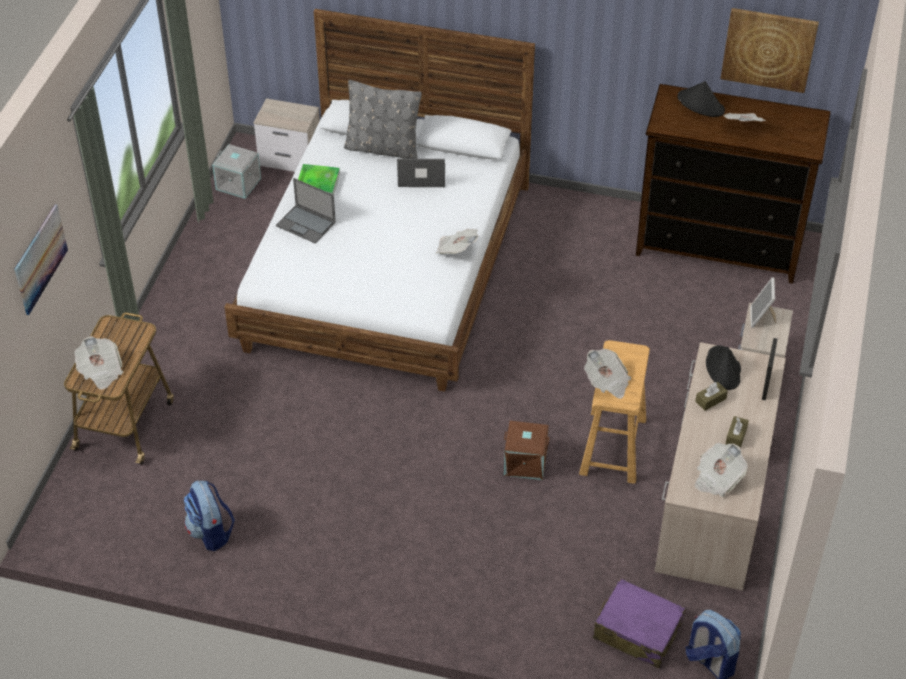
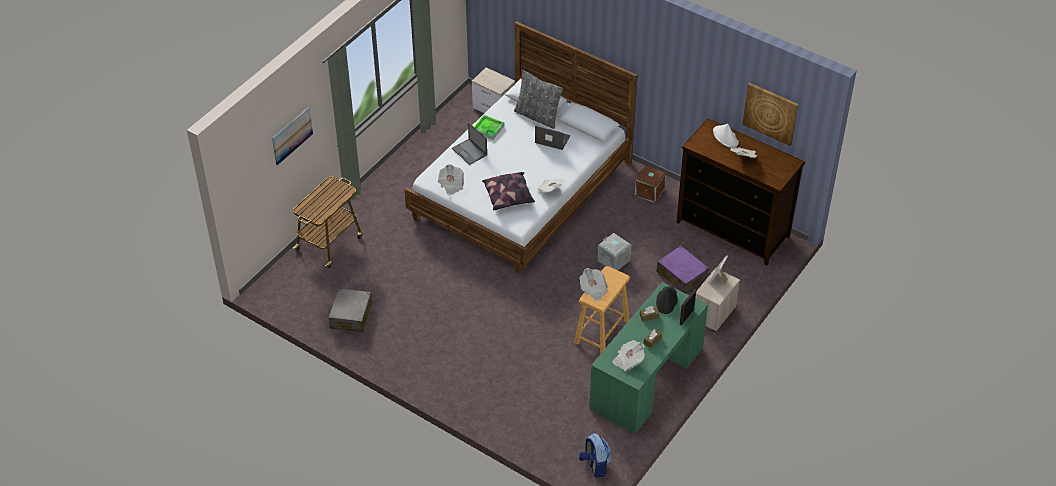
camera: 20 degrees right, 0 degrees up
(100, 371) = (315, 207): newspaper -> newspaper (451, 185)
(211, 532) = (351, 316): backpack -> grey suitcase
(239, 183) = (456, 116): grey storage box -> grey storage box (614, 260)
(398, 276) = (508, 197): none -> pillow
(526, 462) = (546, 326): brown storage box -> brown storage box (650, 191)
(637, 631) = (562, 437): purple suitcase -> purple suitcase (681, 275)
(701, 104) = (725, 137): black hat -> white hat
(713, 498) = (646, 378): beige desk -> green desk

